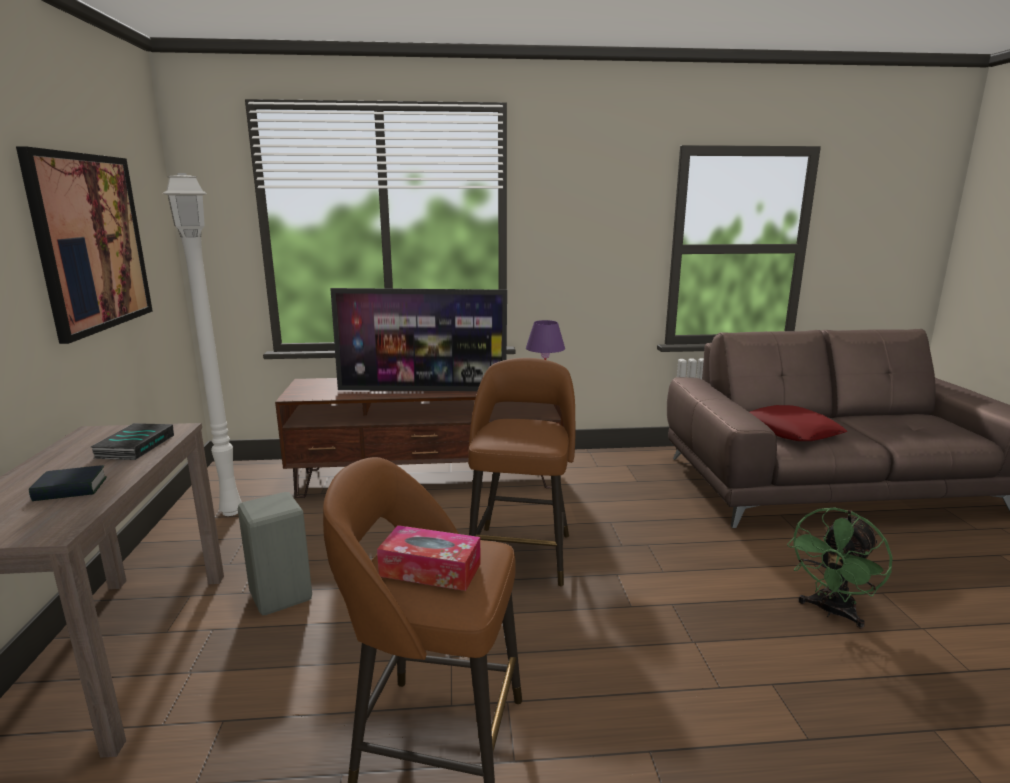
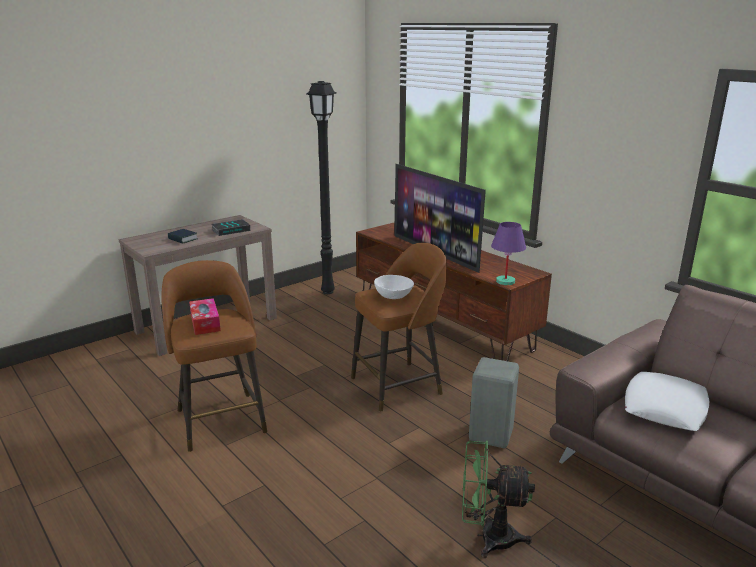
camera: 55 degrees right, 5 degrees up
(91, 242) = (276, 118): picture -> none
(233, 512) = (328, 292): white floor lamp -> black floor lamp
(283, 596) = (277, 338): grey stool -> grey stool (491, 436)
(523, 432) = (393, 296): none -> white bowl
(792, 431) = (665, 408): red pillow -> white pillow

